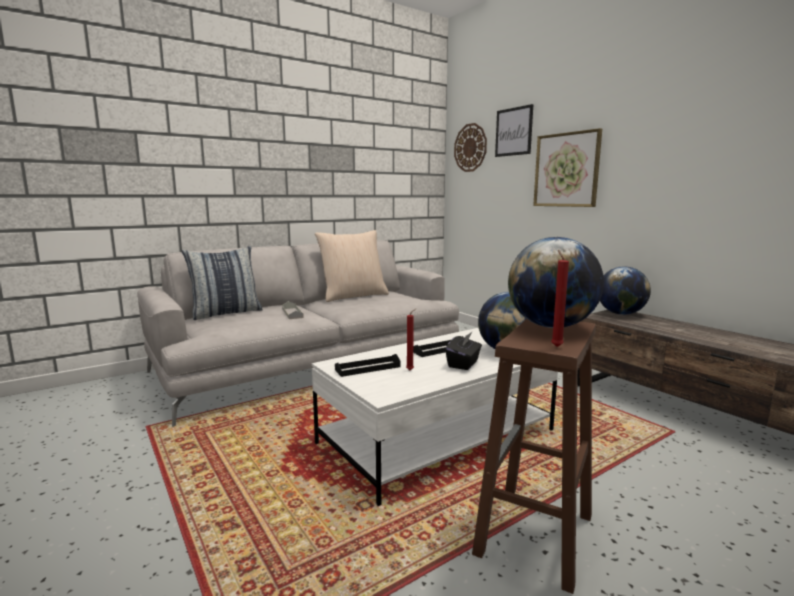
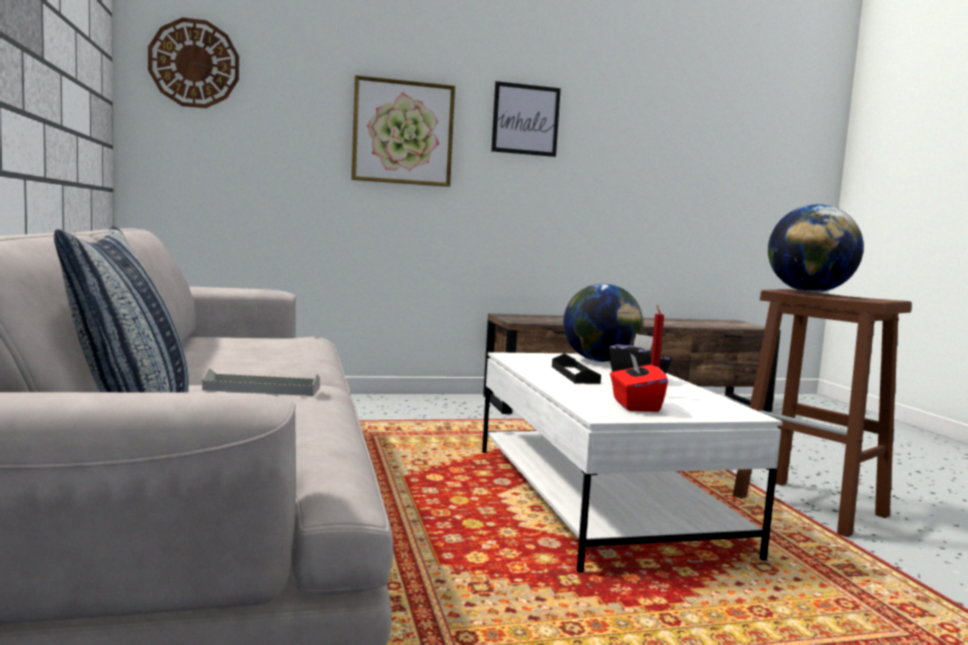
camera: 70 degrees left, 5 degrees down
(353, 296) = (193, 350): beige pillow -> none
(368, 368) = (635, 405): black tray -> red tissue box
(513, 131) = (301, 57): picture -> picture (525, 119)
(555, 346) = (881, 299): red candle -> none
(620, 314) = (516, 316): globe -> none

